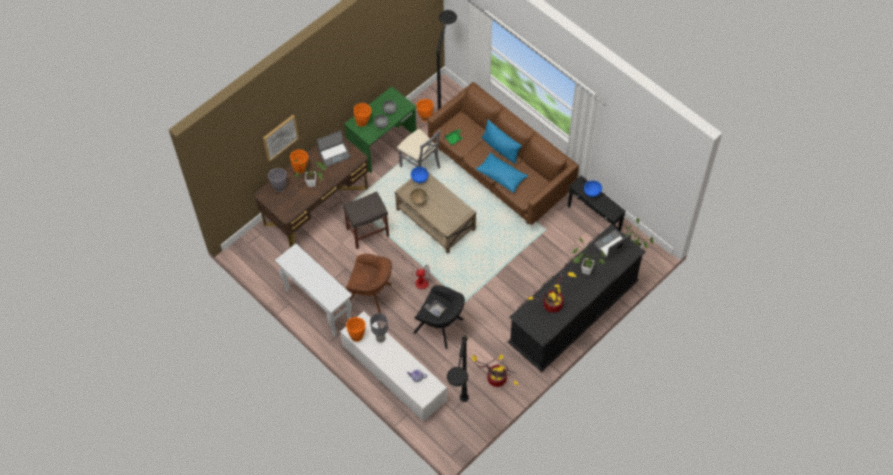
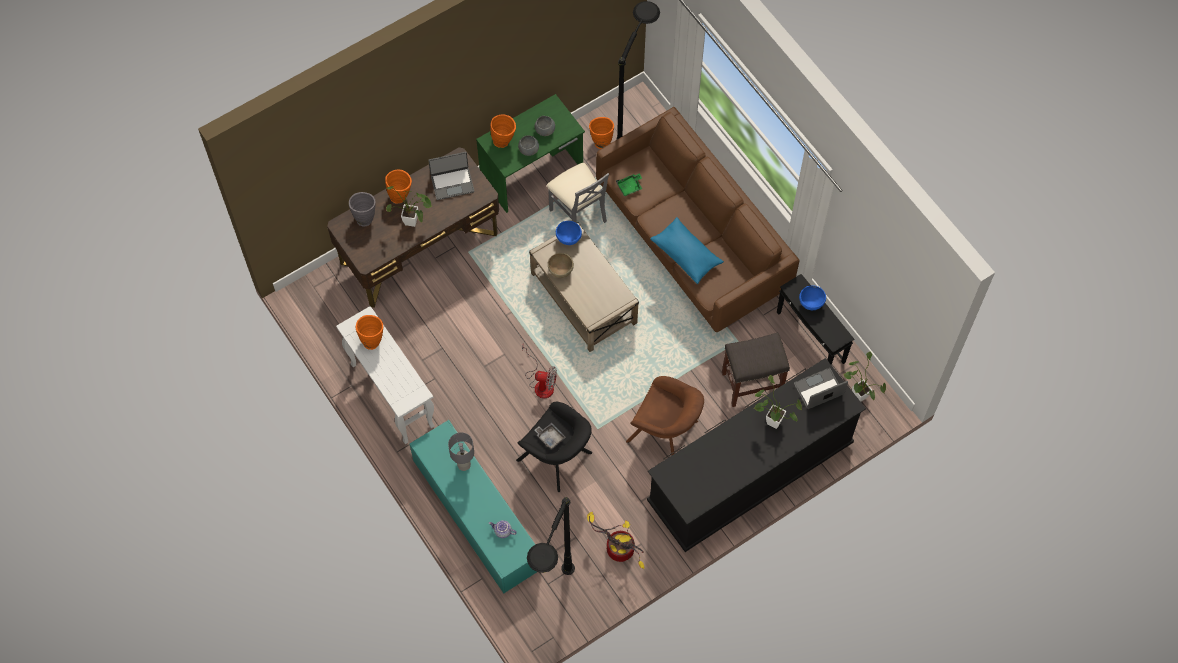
camera: 10 degrees right, 5 degrees up
(280, 137) = (372, 151): picture -> none
(357, 334) = (432, 452): orange vase -> orange vase (372, 339)
(367, 232) = (483, 300): grey stool -> grey stool (751, 384)
(371, 295) = (469, 394): brown armchair -> brown armchair (665, 433)
(393, 373) = (476, 514): white tv stand -> turquoise tv stand
(500, 148) = (693, 213): blue pillow -> none
(553, 302) = (715, 460): potted plant -> none

